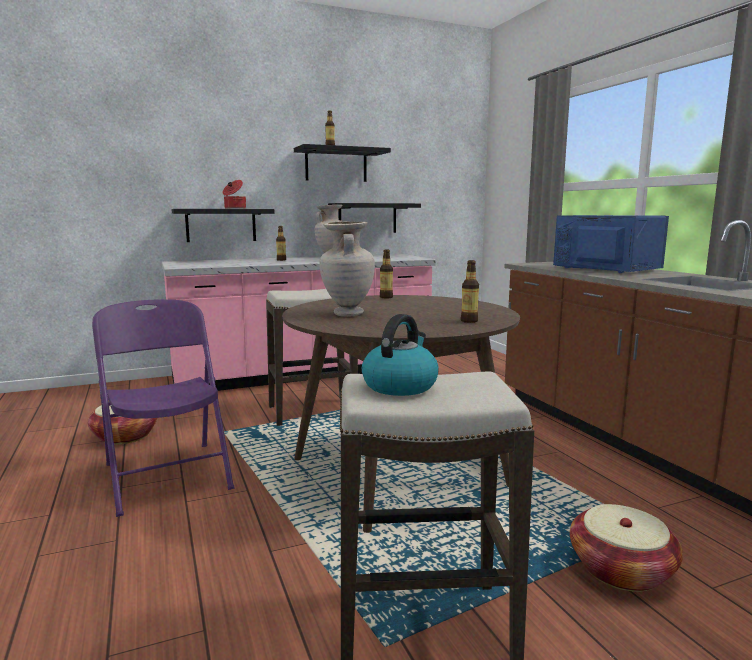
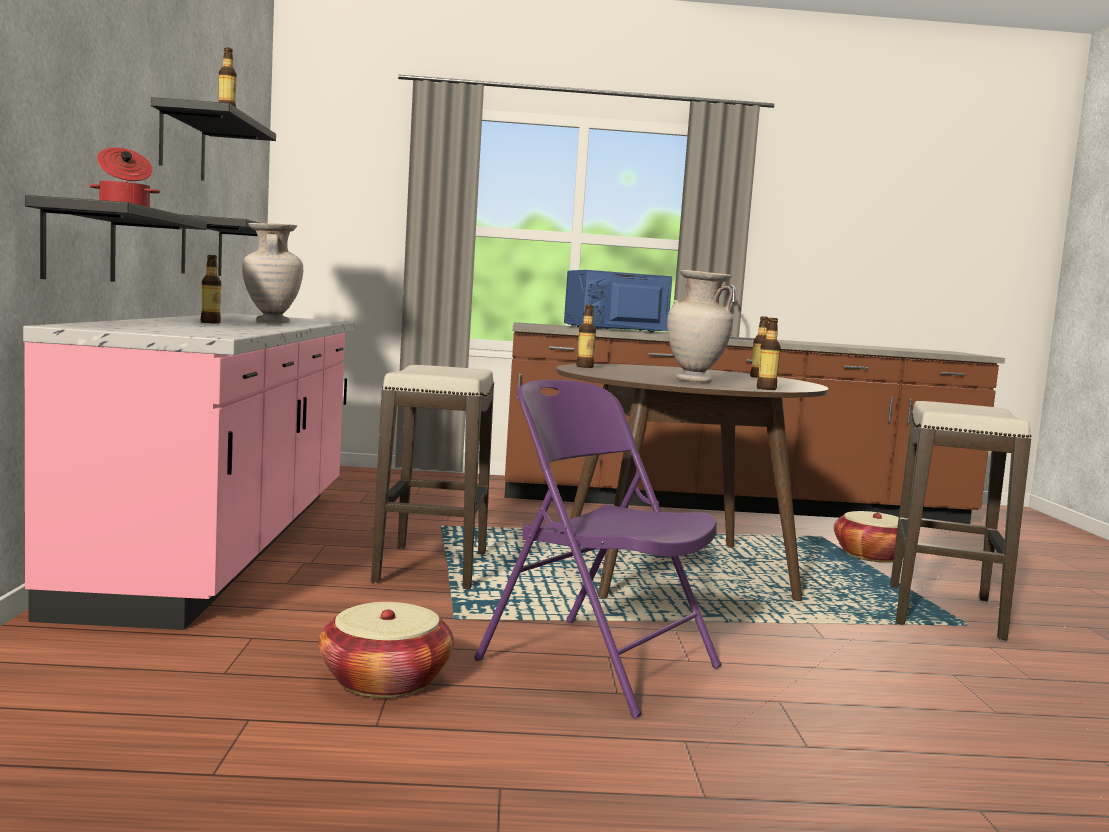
camera: 70 degrees left, 5 degrees down
(168, 476) = (599, 663): purple chair -> purple chair turned 45 degrees clockwise
(327, 326) = (766, 389): none -> bottle
(400, 385) = (966, 410): kettle -> none

